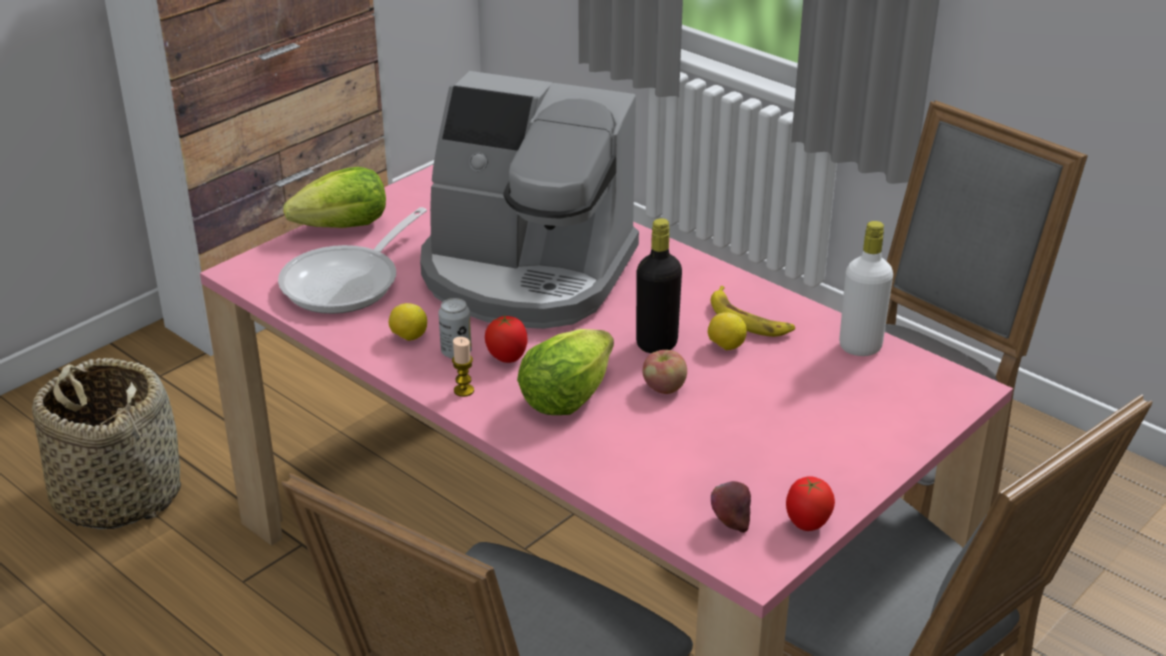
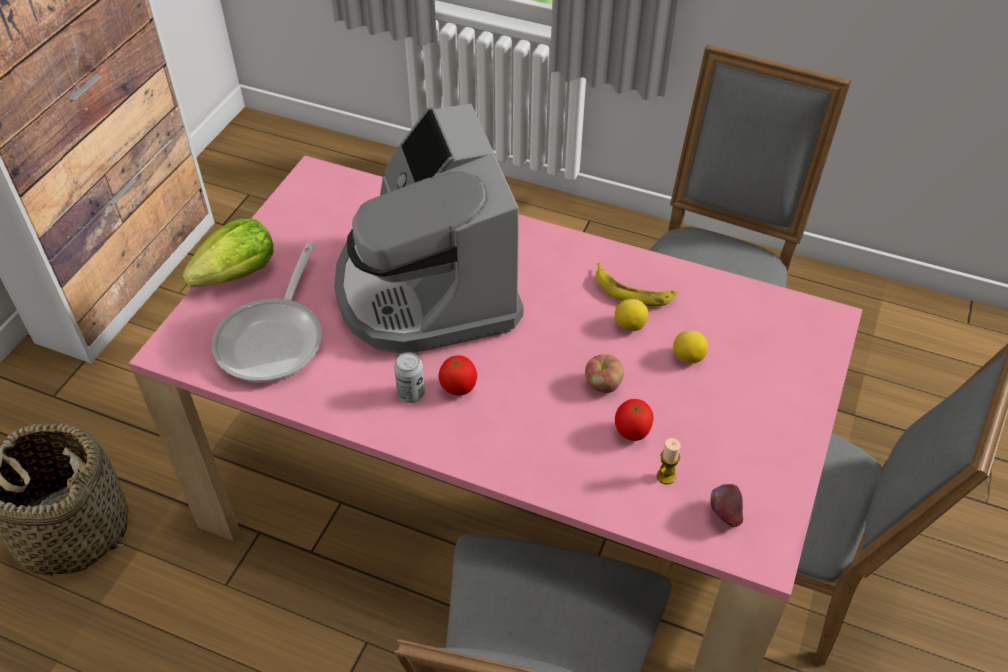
camera: 20 degrees left, 15 degrees up
(408, 337) = (361, 388): lemon -> lemon (688, 357)
(464, 390) = (439, 436): candle -> candle (666, 476)
(526, 274) = (427, 288): coffee machine -> coffee machine turned 75 degrees clockwise
(565, 397) = (528, 419): lettuce -> none
(656, 344) = (573, 338): black bottle -> none
(807, 525) = (783, 498): tomato -> tomato (631, 433)
(860, 347) = (732, 297): white bottle -> none

